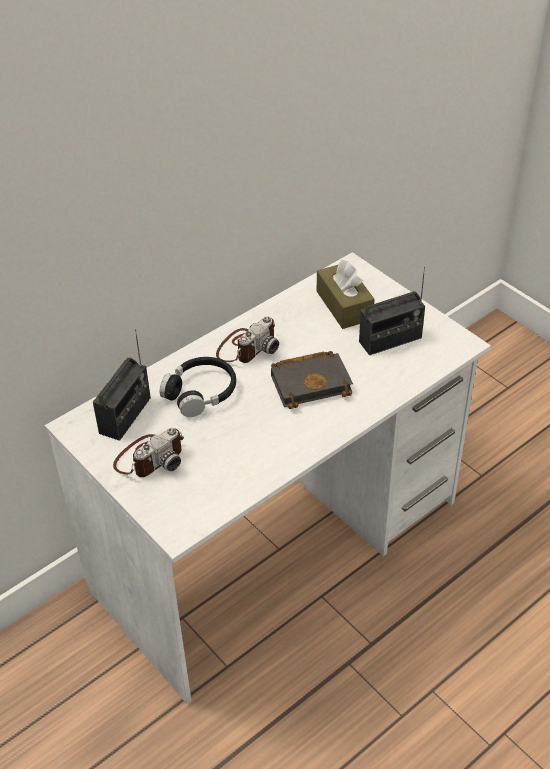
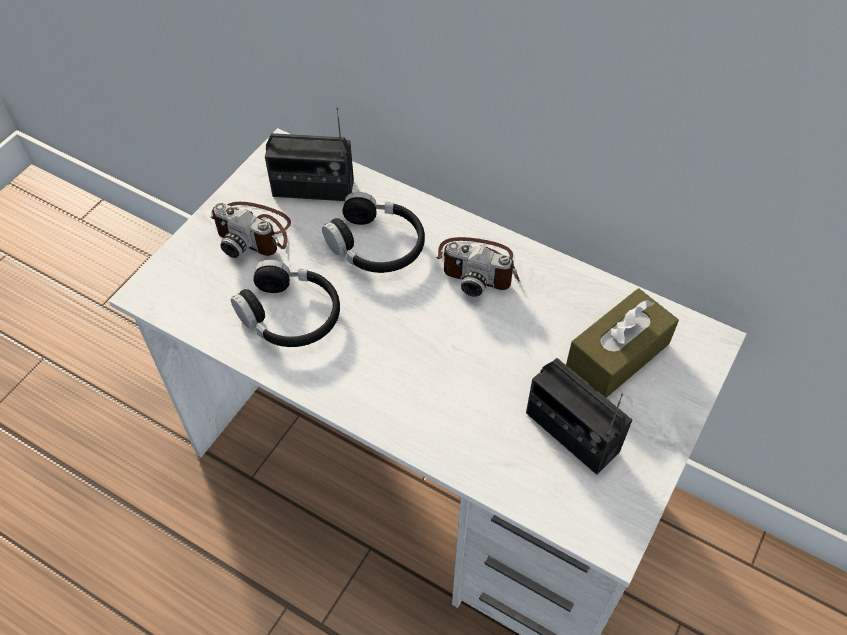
camera: 70 degrees right, 10 degrees up
(241, 451) = (290, 315): none -> black headphones
(312, 382) = (441, 357): black book -> none

